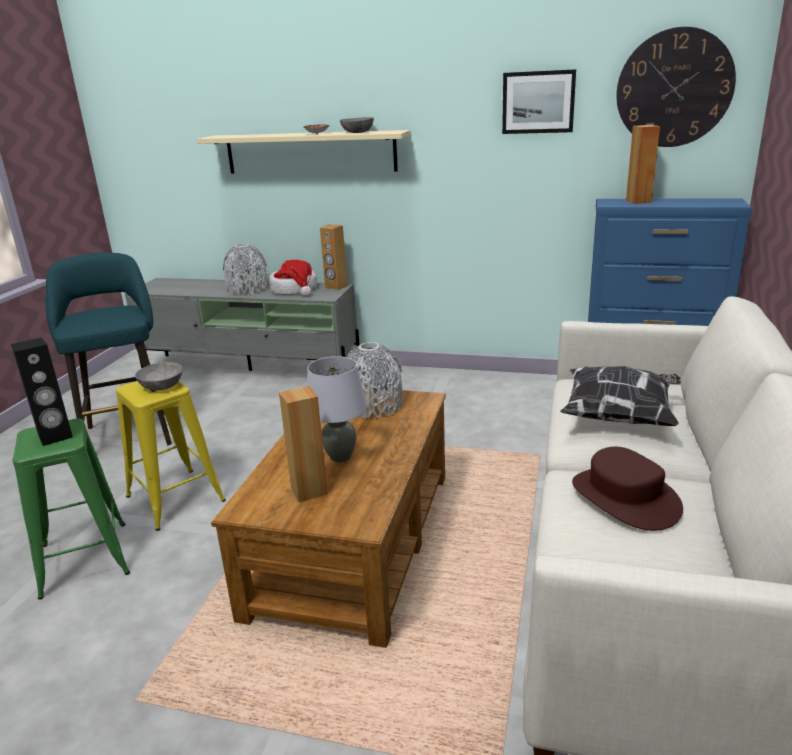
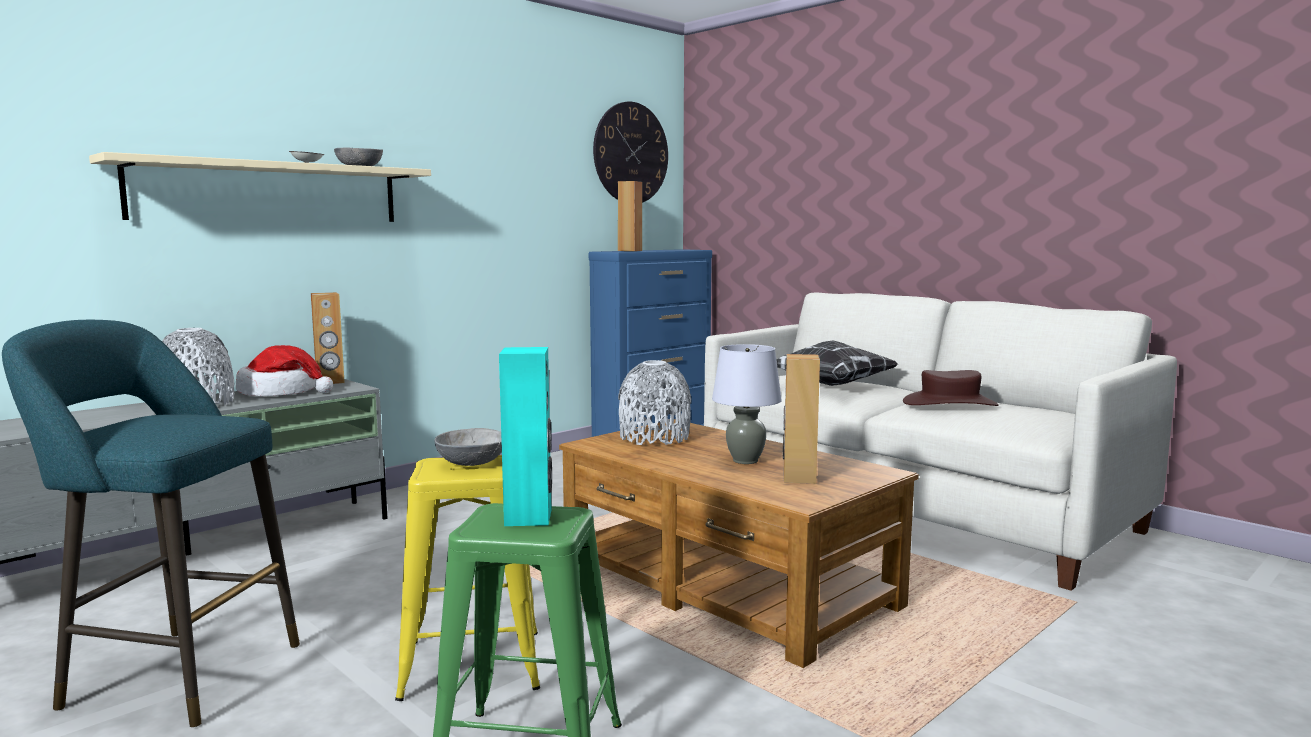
camera: 60 degrees left, 15 degrees down
(55, 437) = (529, 517): black speaker -> turquoise speaker
(538, 102) = (533, 153): picture -> none

